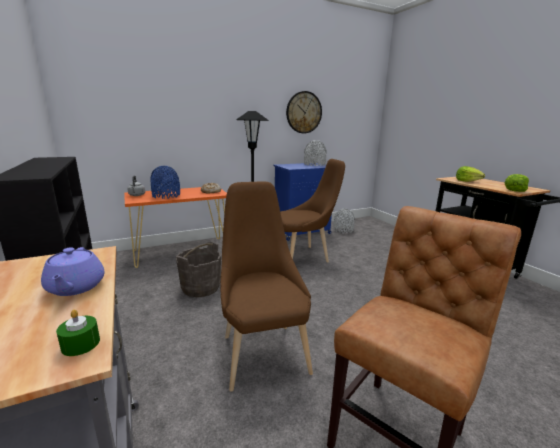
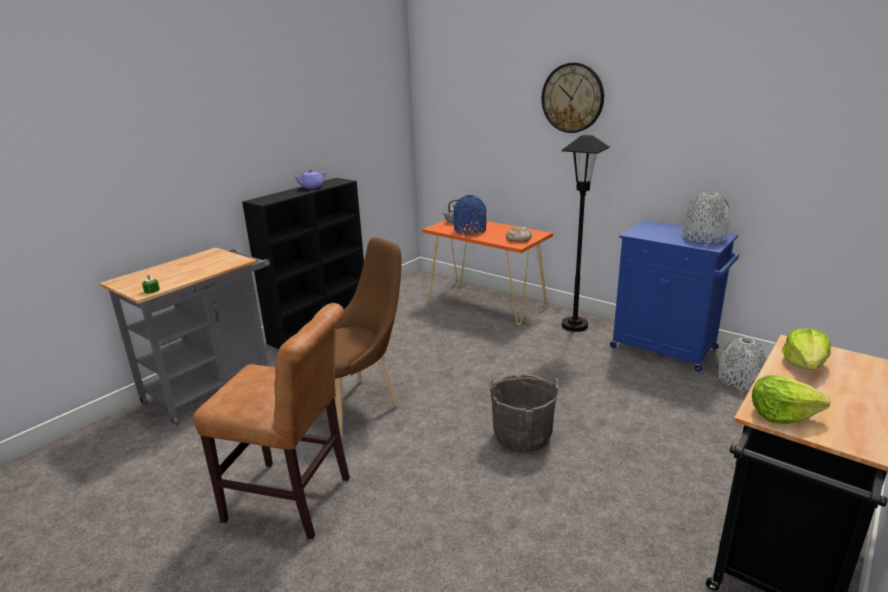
camera: 65 degrees right, 5 degrees up
(75, 287) = (198, 272): purple teapot -> purple teapot (311, 187)
(200, 287) = (426, 340): grey bucket -> grey bucket (522, 435)
(304, 112) = (716, 136): wall clock -> wall clock (572, 98)
(304, 256) = (575, 373): brown chair -> none

